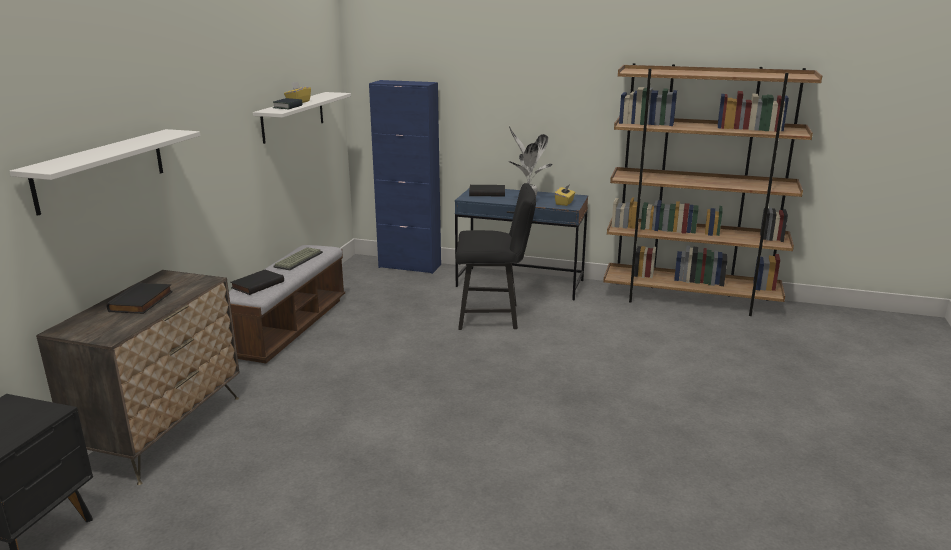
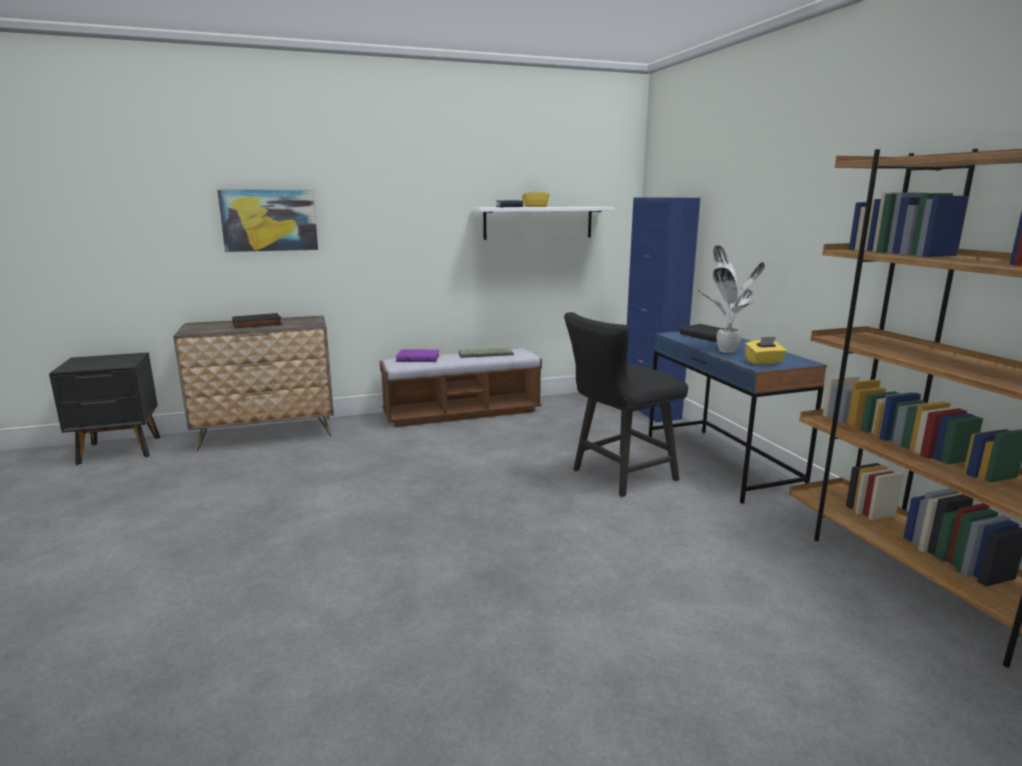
camera: 55 degrees right, 5 degrees down
(101, 169) = (269, 220): white shelf -> picture
(257, 284) = (418, 358): black book -> purple book
(494, 316) = (618, 476): black chair -> black chair turned 90 degrees clockwise

